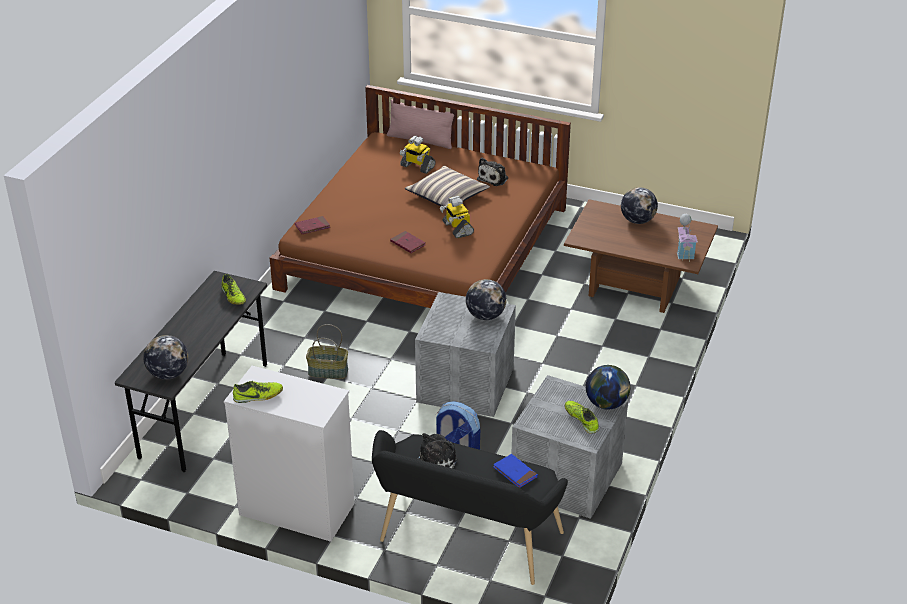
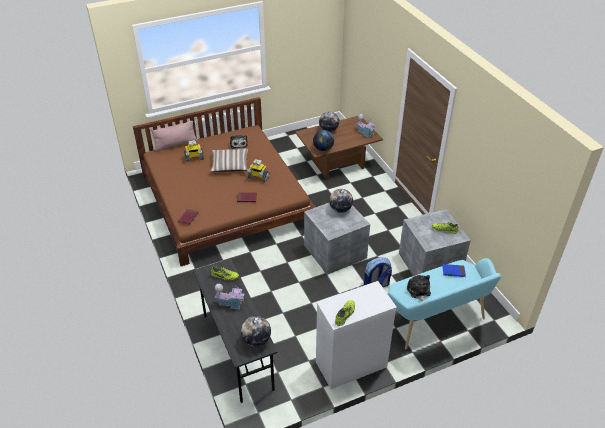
camera: 45 degrees left, 5 degrees up
(199, 325) = (231, 303): none -> toy house
(327, 372) = (268, 288): basket -> none
(465, 541) = (435, 321): black bench -> turquoise bench
(606, 403) = (442, 216): globe -> globe (323, 148)

